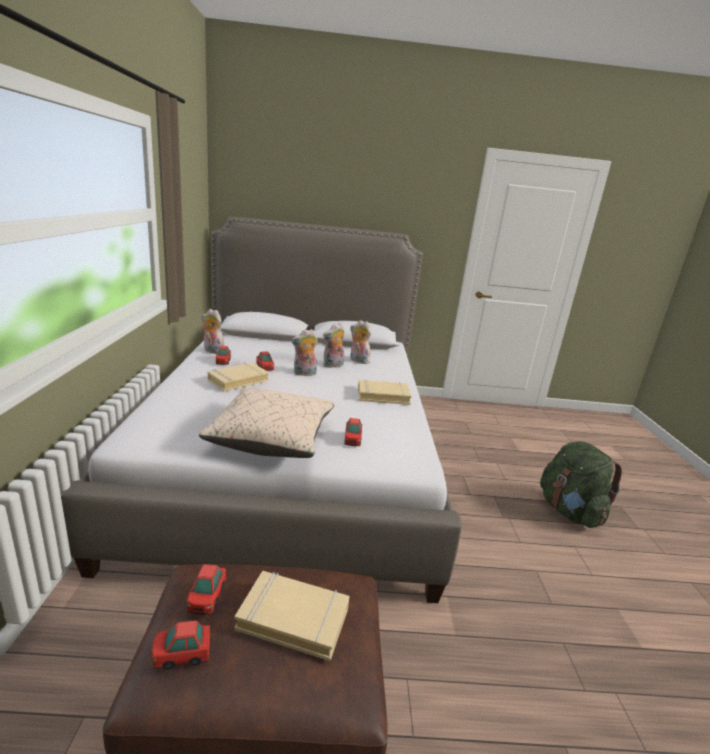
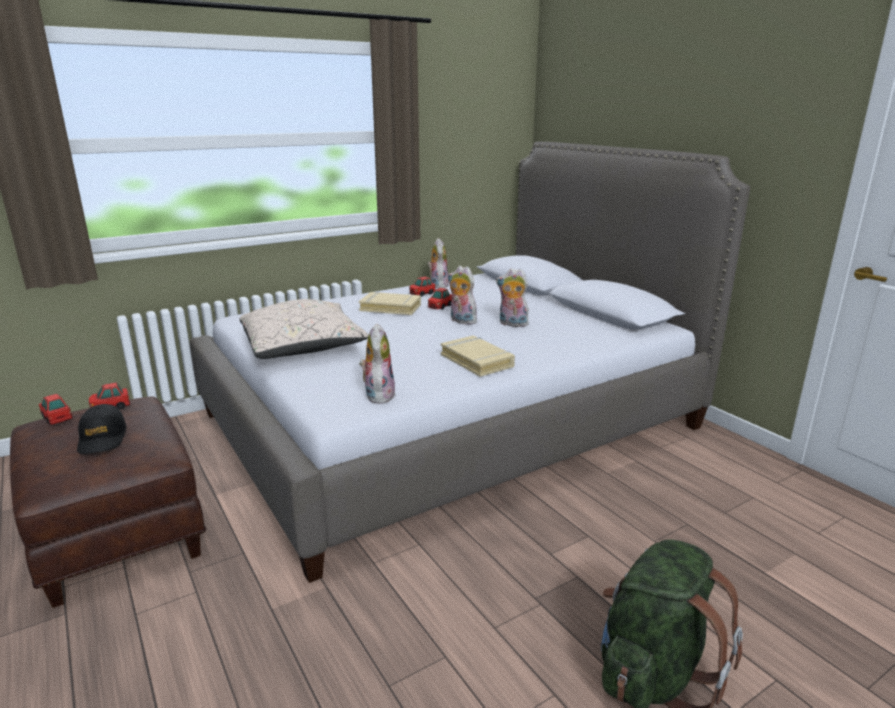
camera: 60 degrees right, 0 degrees up
(293, 618) = (102, 438): beige book -> black cap
(352, 440) = (344, 373): toy car -> none
(358, 361) = (553, 328): plush toy -> plush toy (378, 395)

